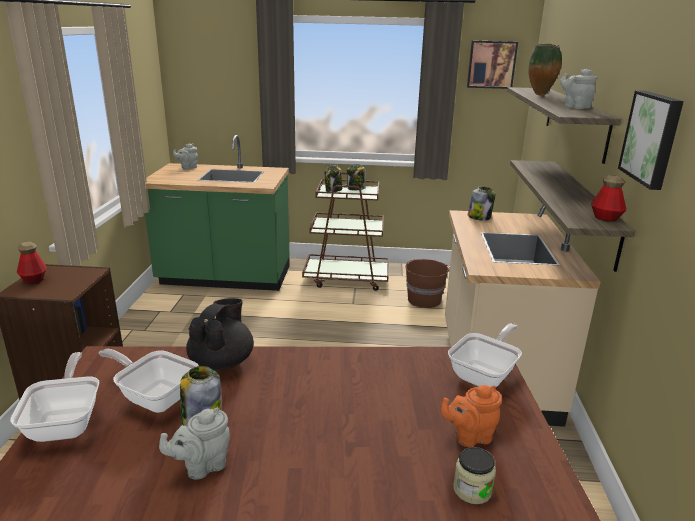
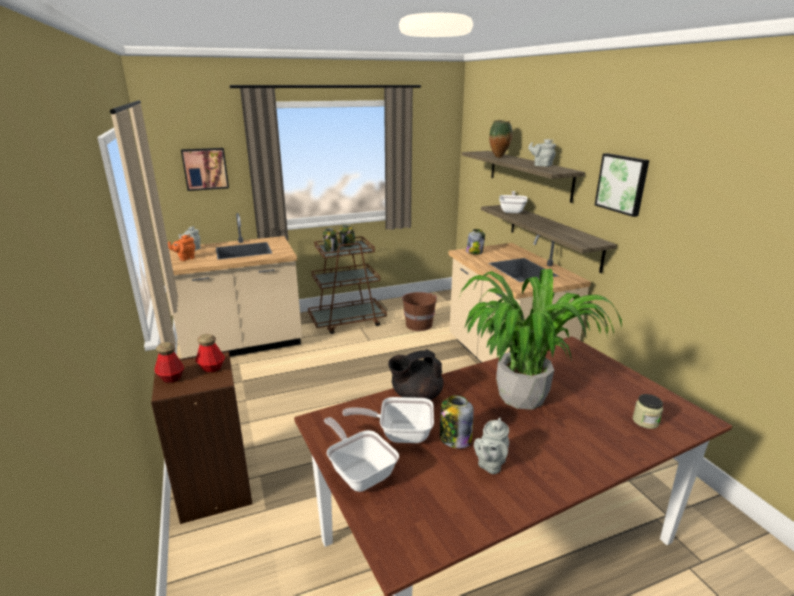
camera: 25 degrees left, 0 degrees up
(222, 362) = (416, 396): black teapot -> black teapot turned 105 degrees counterclockwise
(225, 277) = (242, 344): green counter -> beige counter
(339, 400) = (520, 396): none -> potted plant
(469, 436) = (612, 393): orange teapot -> orange teapot (185, 258)
(485, 374) = (580, 356): frying pan -> frying pan (512, 211)
(491, 64) = (432, 134): picture -> picture (205, 168)
(605, 218) = (592, 239): bottle -> bottle (212, 368)

